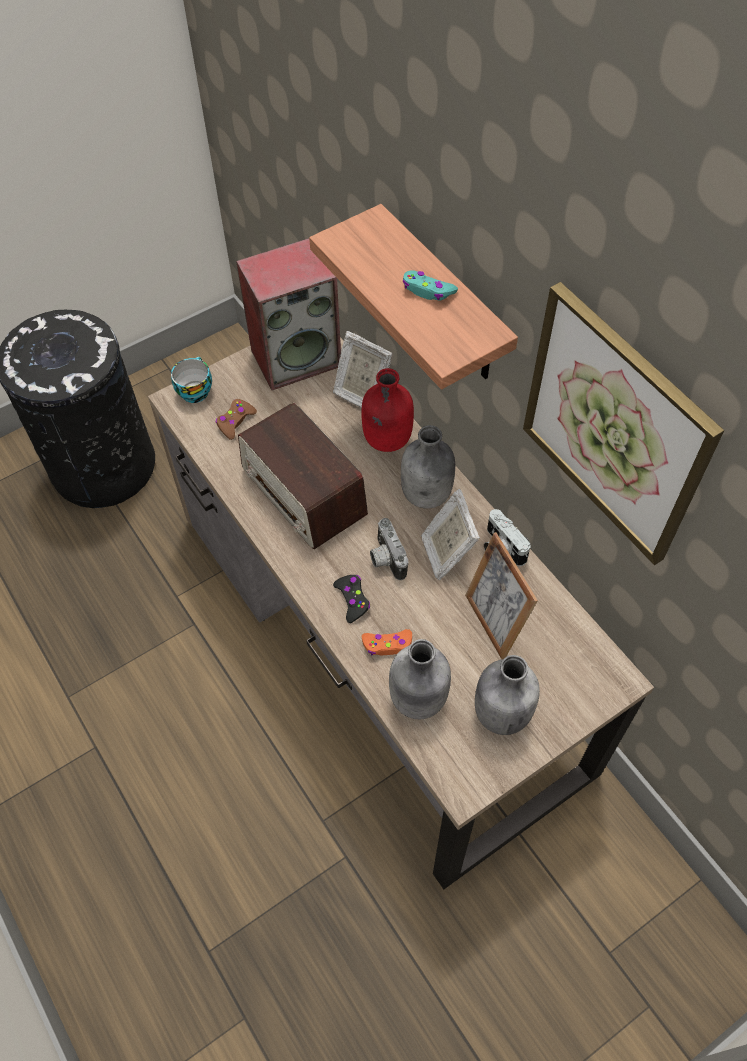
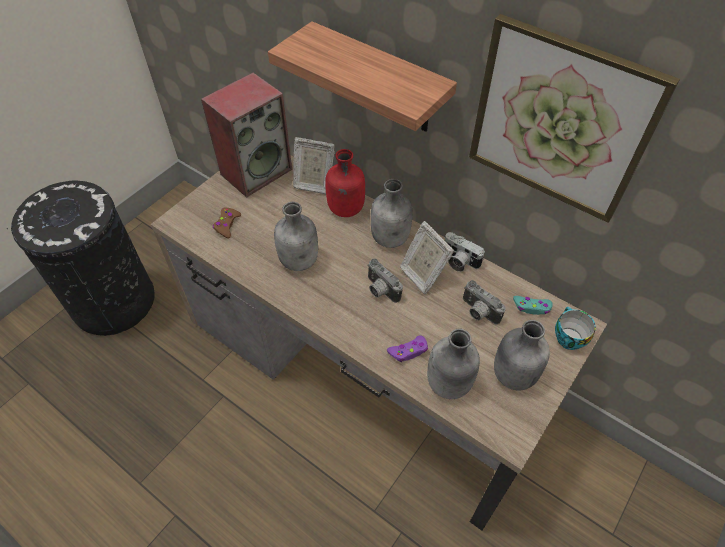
camera: 20 degrees left, 5 degrees down
(194, 390) = (186, 211): cup -> cup (567, 337)
(304, 492) = (300, 260): radio -> grey bottle
(352, 600) = (368, 326): black game controller -> none
(387, 645) = (408, 351): orange game controller -> purple game controller
(427, 290) = (375, 67): turquoise game controller -> turquoise game controller (532, 307)
(494, 622) = (478, 312): picture frame -> camera

